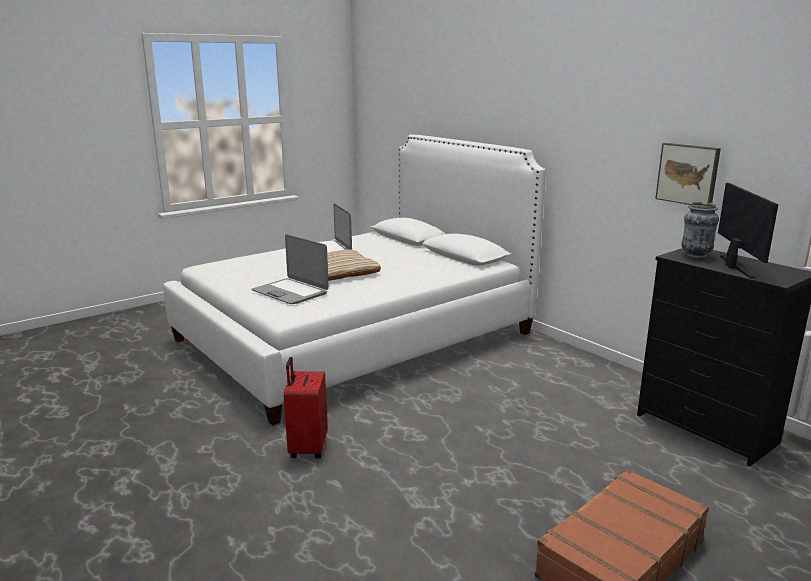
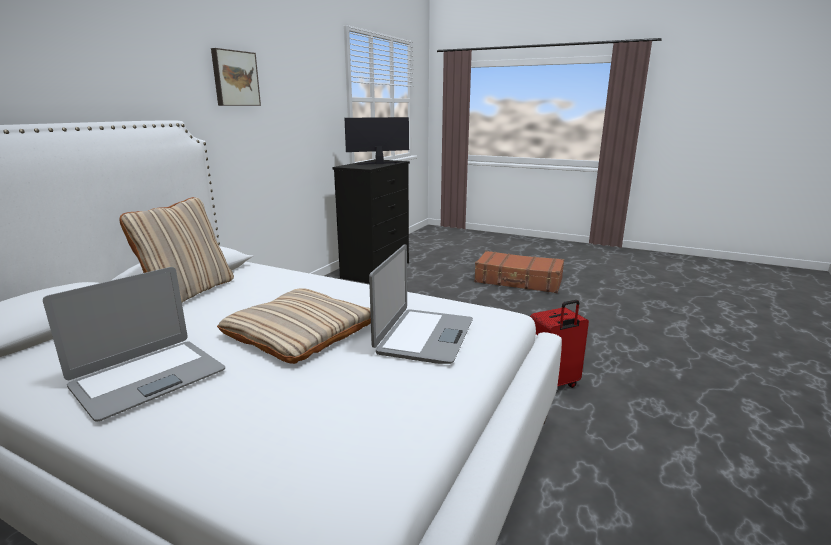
camera: 115 degrees left, 0 degrees up
(432, 255) = (189, 293): none -> beige pillow
(688, 174) = (300, 120): picture -> picture (235, 78)
(695, 256) = (361, 166): vase -> none

